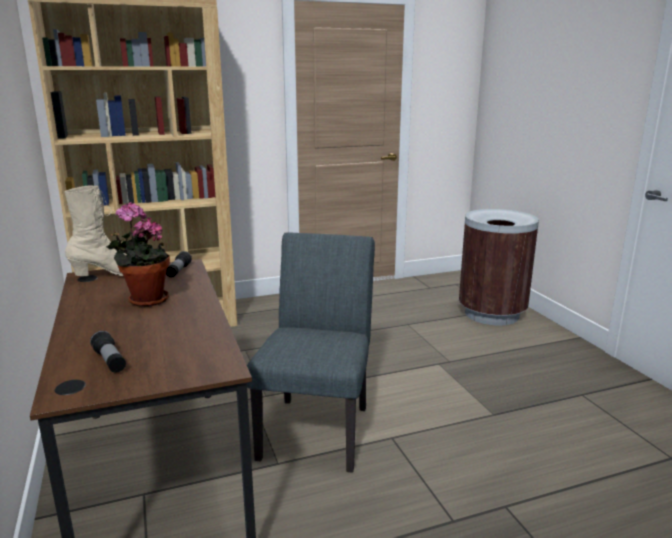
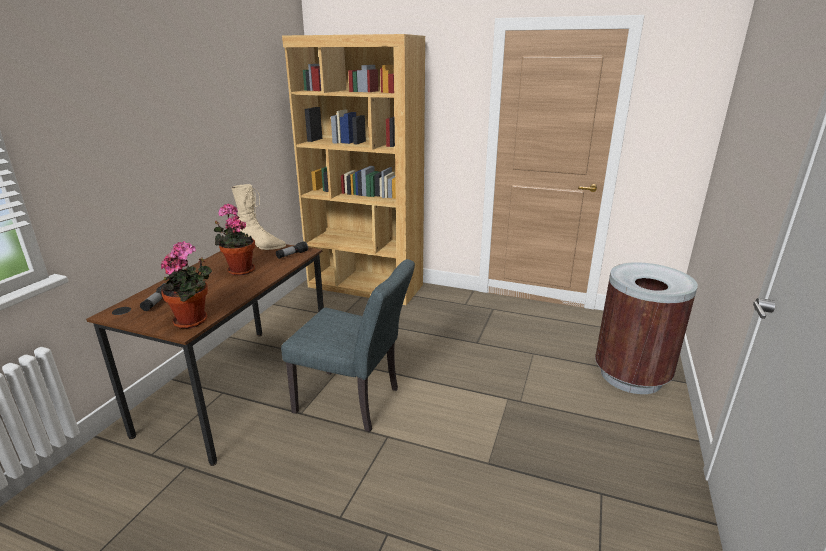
camera: 40 degrees right, 5 degrees up
(212, 357) = (194, 320): none -> potted plant
(318, 426) = (355, 402): grey chair -> grey chair turned 60 degrees clockwise

